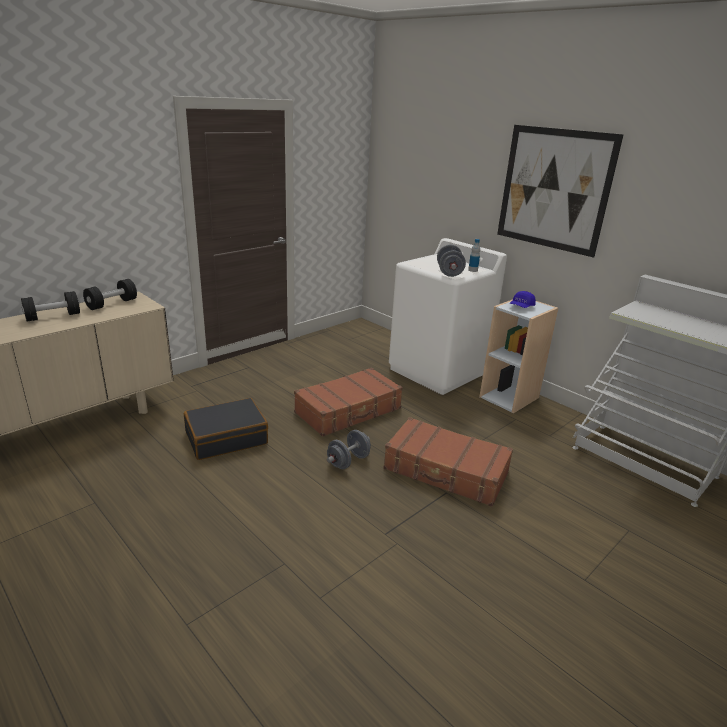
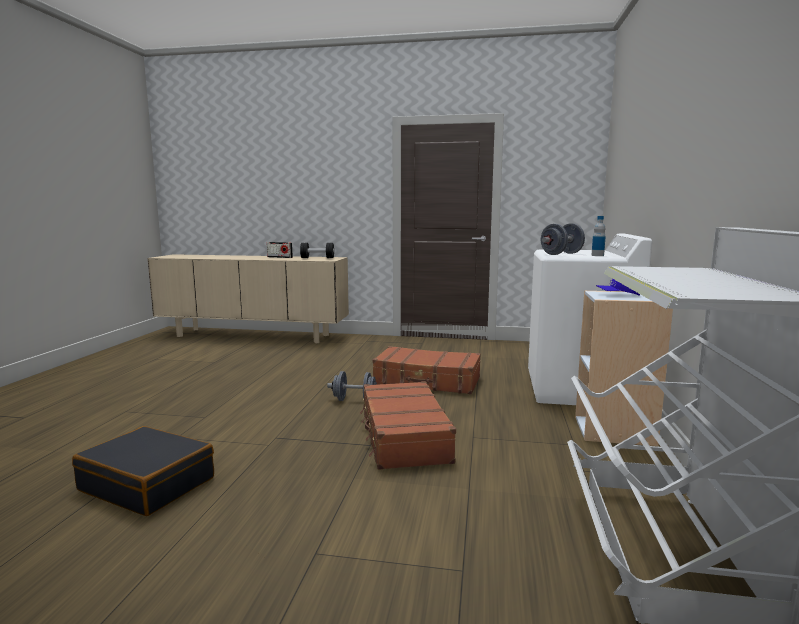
camera: 55 degrees right, 15 degrees down
(53, 316) = (280, 257): black dumbbell -> radio
(226, 438) = (323, 364): black suitcase -> black suitcase (148, 484)
(554, 189) = (684, 138): picture -> none

